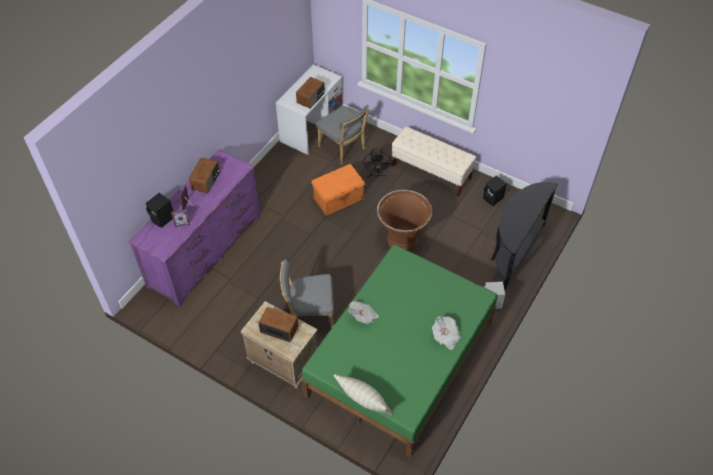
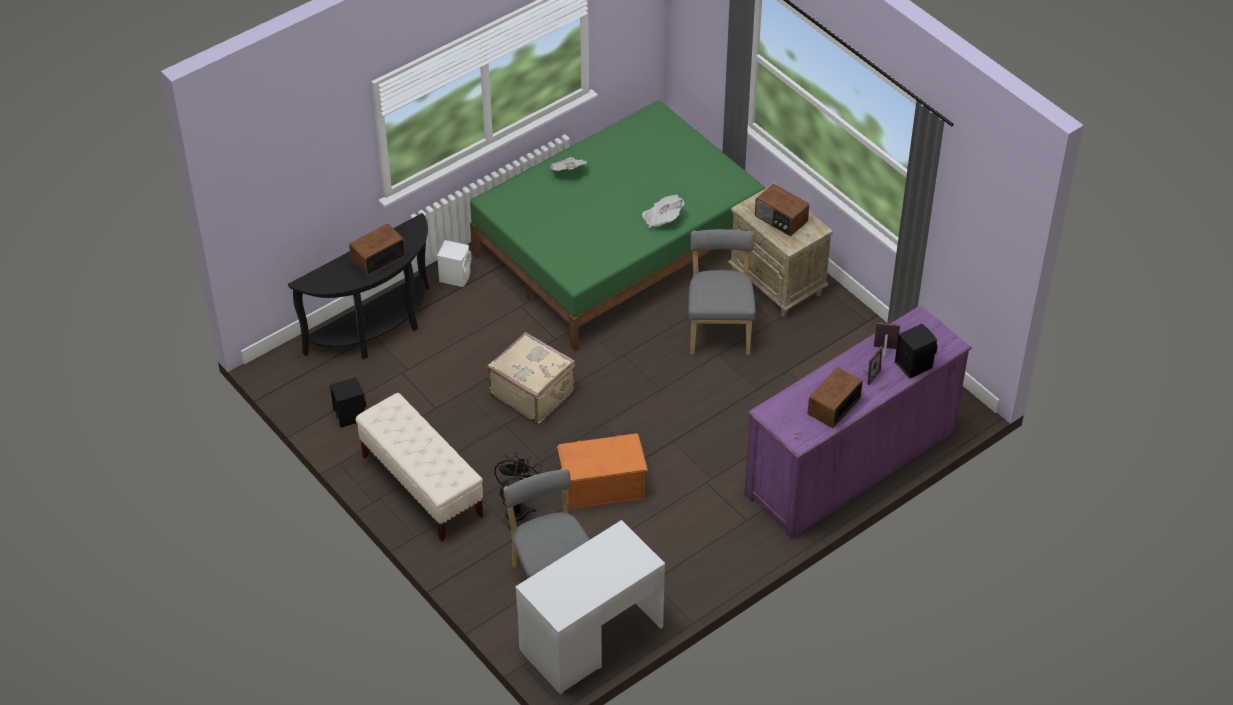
camera: 160 degrees left, 5 degrees down
(309, 315) = (719, 329): grey chair -> grey chair turned 105 degrees counterclockwise
(311, 98) = (595, 553): radio -> radio (378, 259)
(363, 401) = (704, 137): pillow -> none
(402, 240) = (533, 392): brown planter -> beige suitcase

